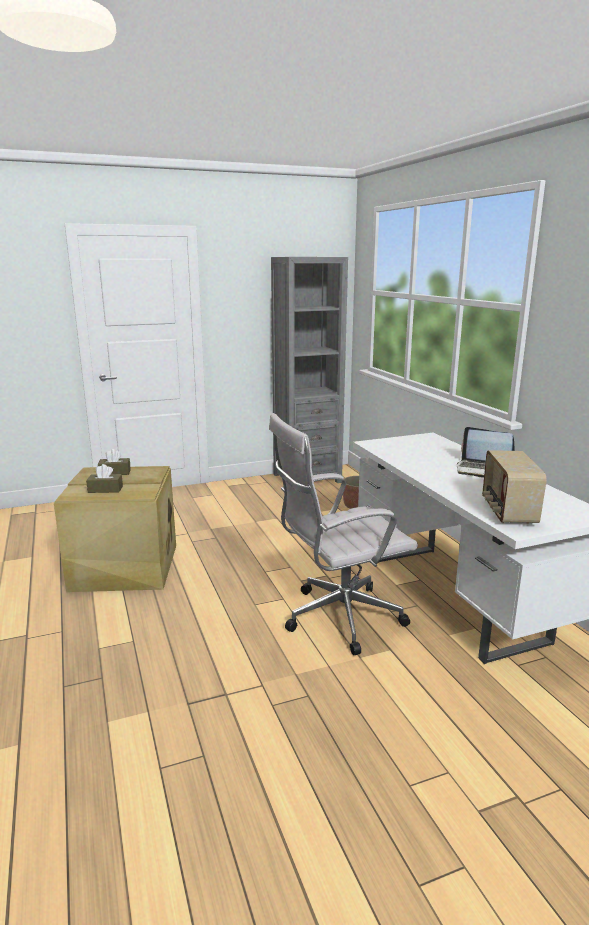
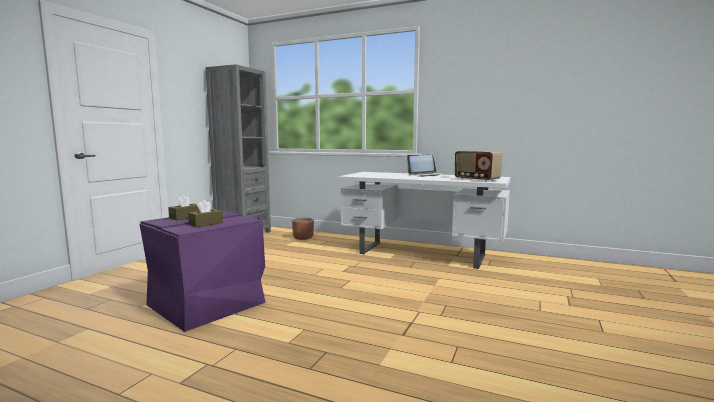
camera: 45 degrees left, 10 degrees down
(126, 568) = (208, 303): beige storage box -> purple storage box
(338, 618) = (394, 277): white office chair -> none

